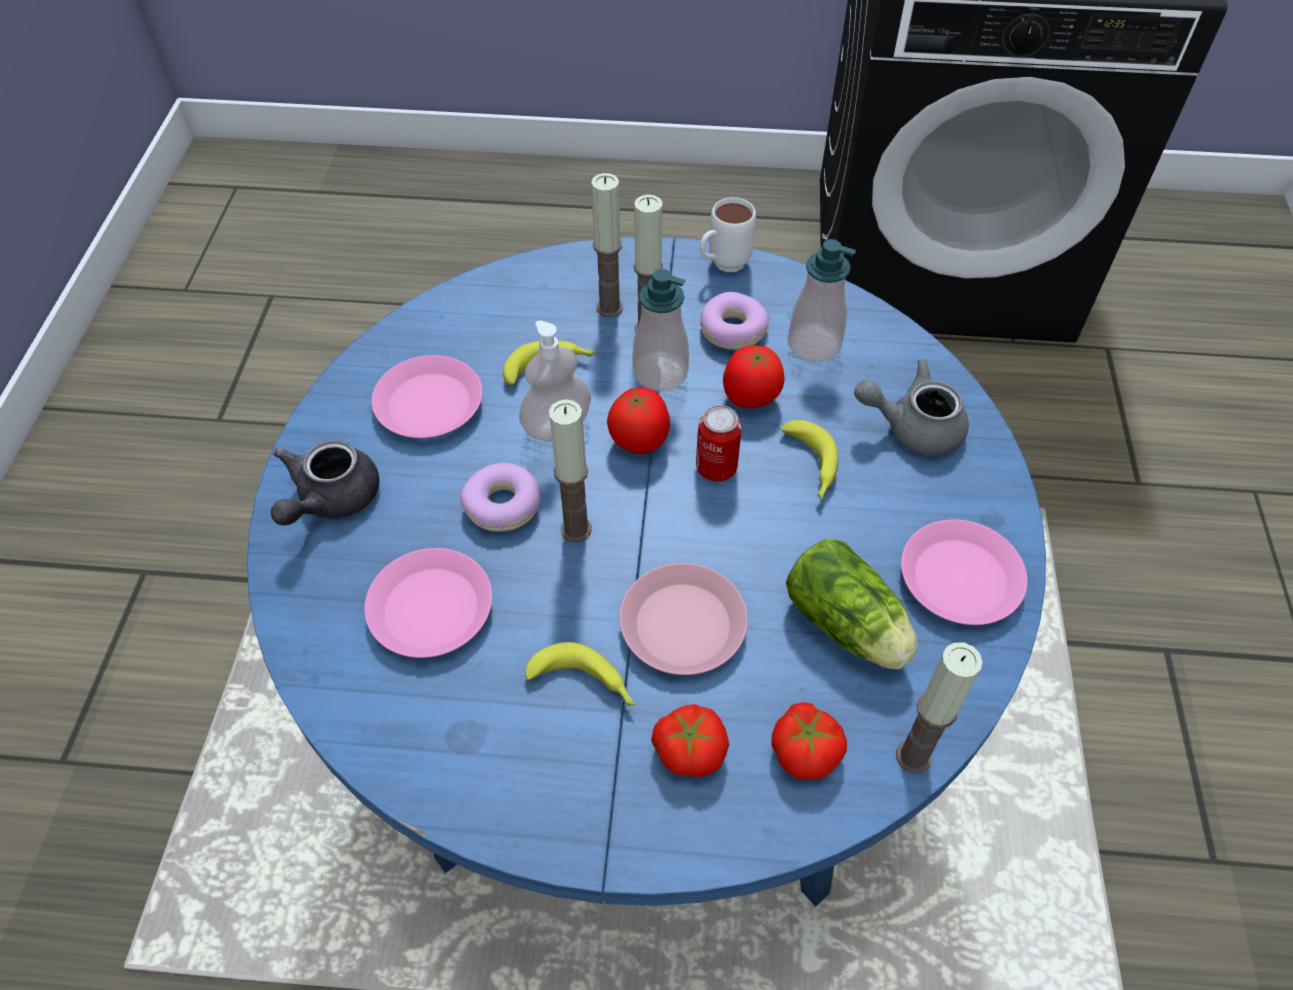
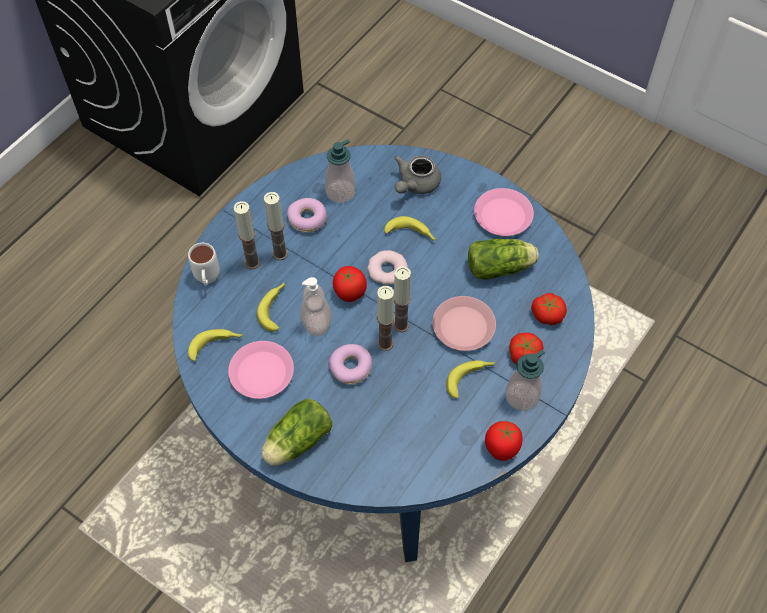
camera: 60 degrees left, 5 degrees up
(330, 500) = (296, 443): grey teapot -> lettuce
(430, 609) = (392, 423): pink plate -> none
(445, 335) = (216, 345): none -> banana
(660, 373) = (313, 263): soap dispenser -> soap dispenser (522, 396)
(716, 467) = (387, 270): can -> donut
(722, 266) = (260, 200): white mug -> white mug (207, 281)
(750, 397) = (355, 235): tomato -> tomato (502, 448)
(913, 756) = (570, 279): candle -> candle (401, 325)

